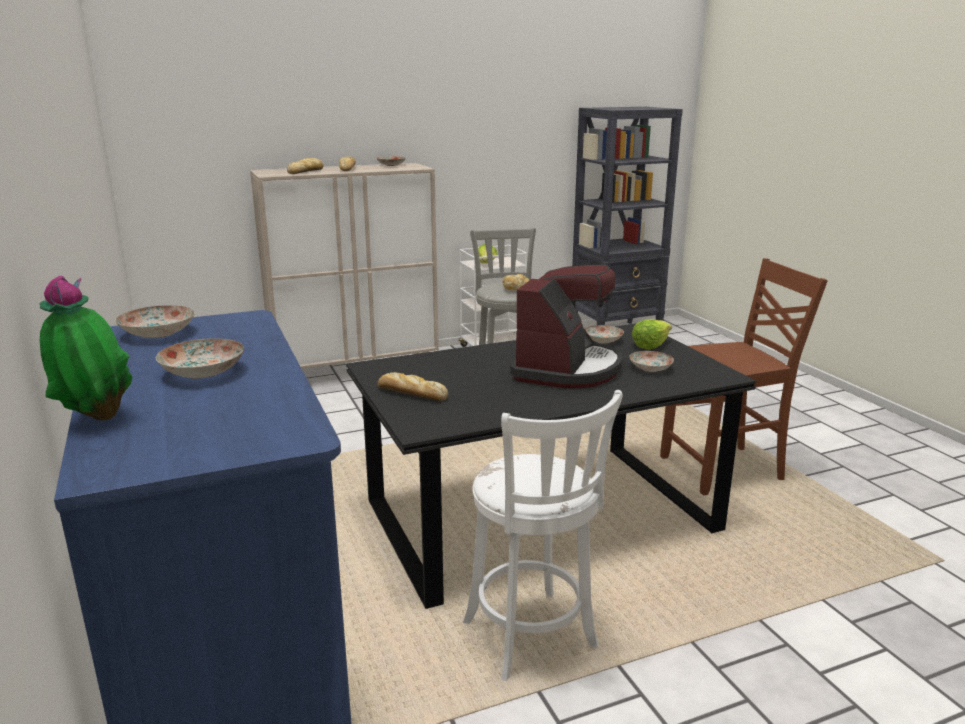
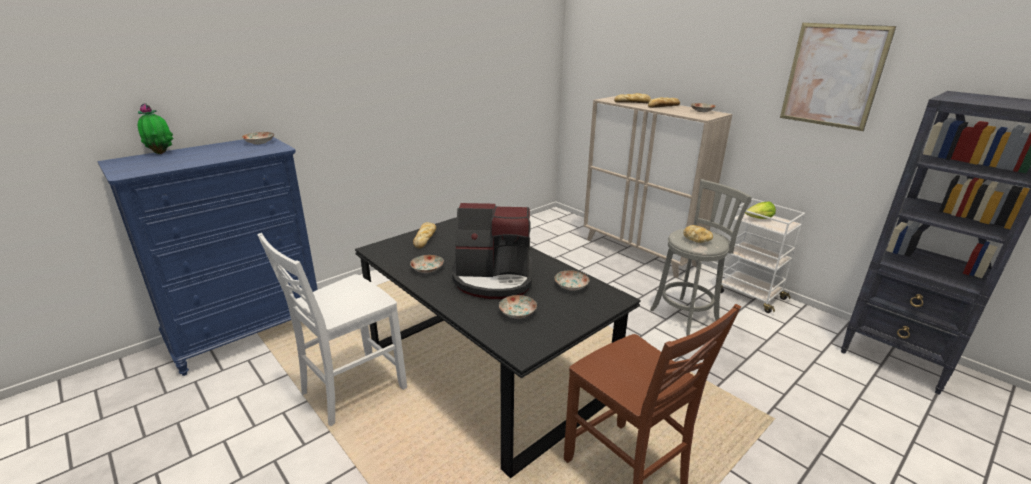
camera: 70 degrees right, 5 degrees up
(204, 372) = (205, 155): plate -> plate (427, 269)
(497, 107) = (832, 76): none -> picture
(533, 639) = (351, 390): white stool -> white chair
(650, 345) = (577, 308): lettuce -> none

